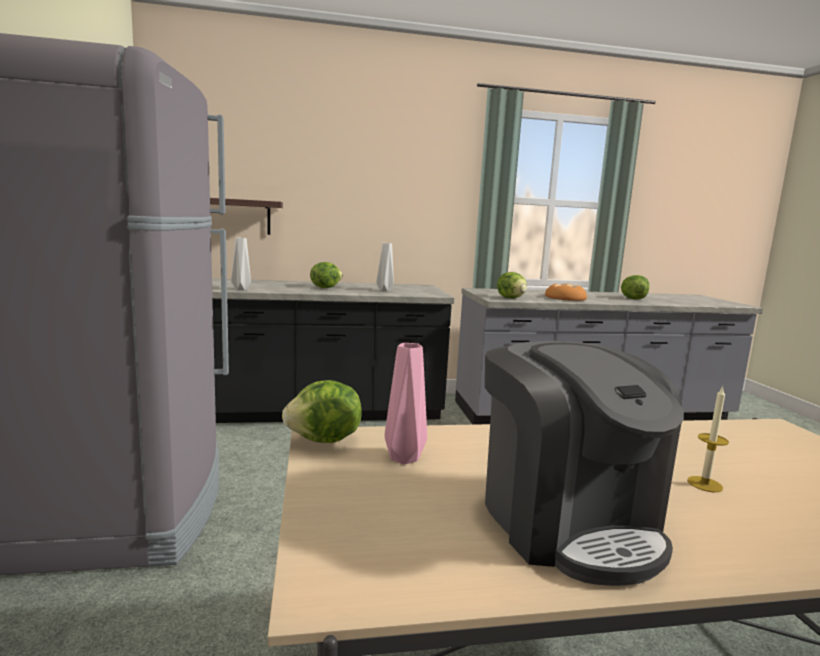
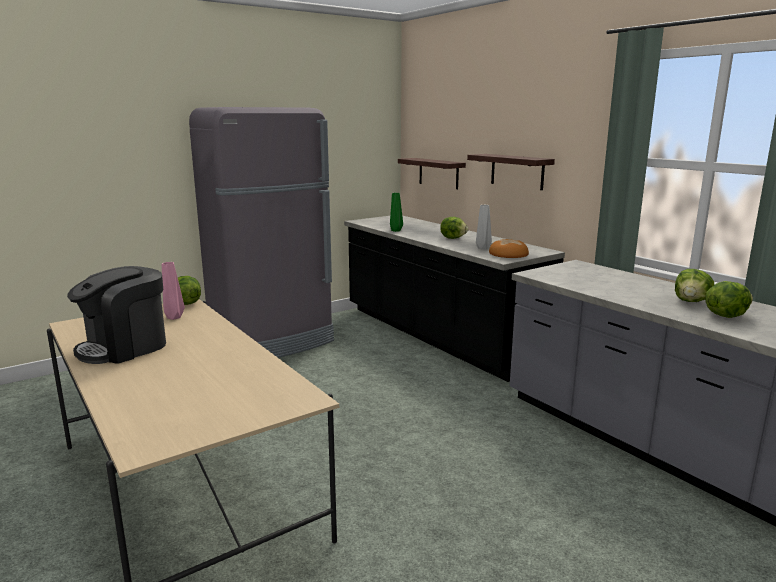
camera: 65 degrees right, 5 degrees up
(242, 289) = (396, 231): grey vase -> green vase
(364, 210) = (517, 171): none -> shelf
(511, 298) = (553, 276): lettuce -> lettuce (691, 301)
(565, 298) = (622, 291): bread -> bread (508, 254)
(704, 484) = (179, 372): candle -> none

